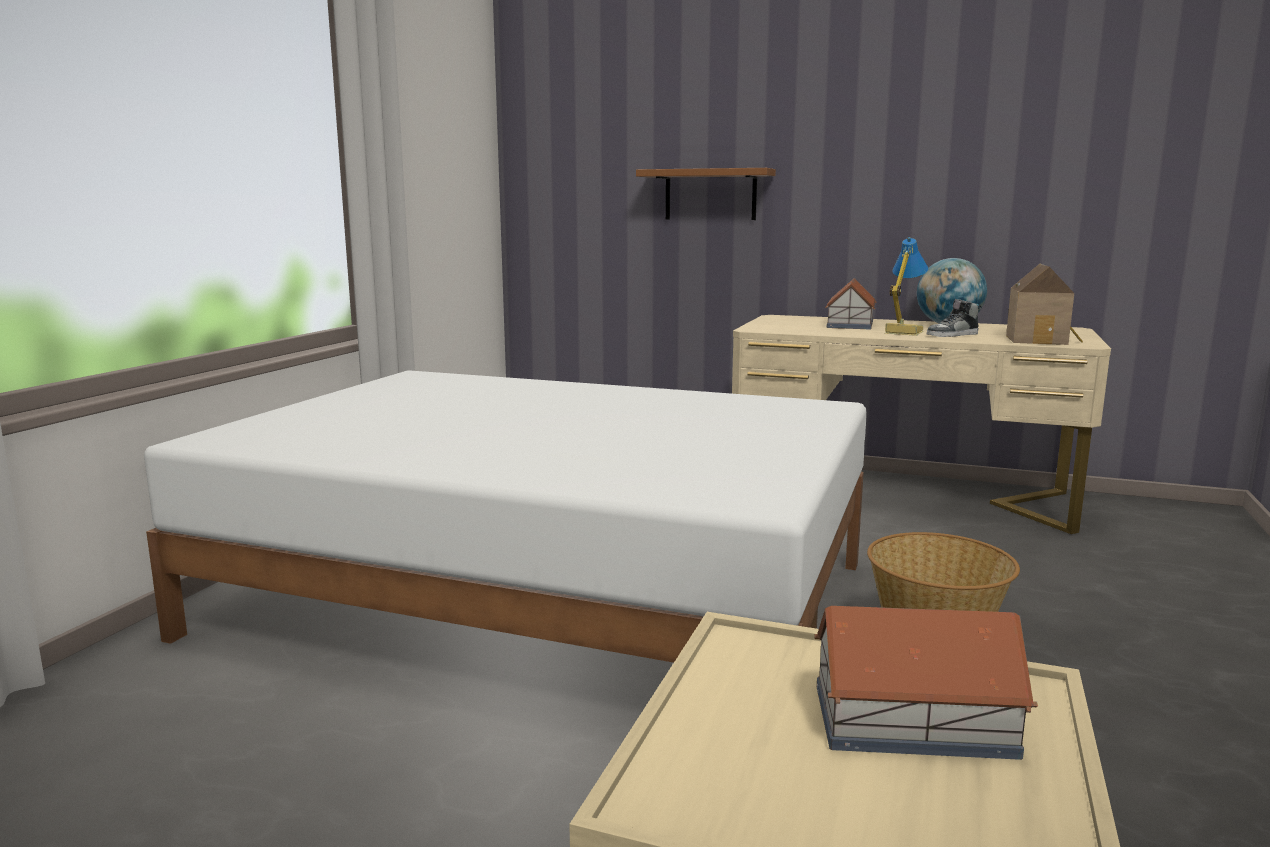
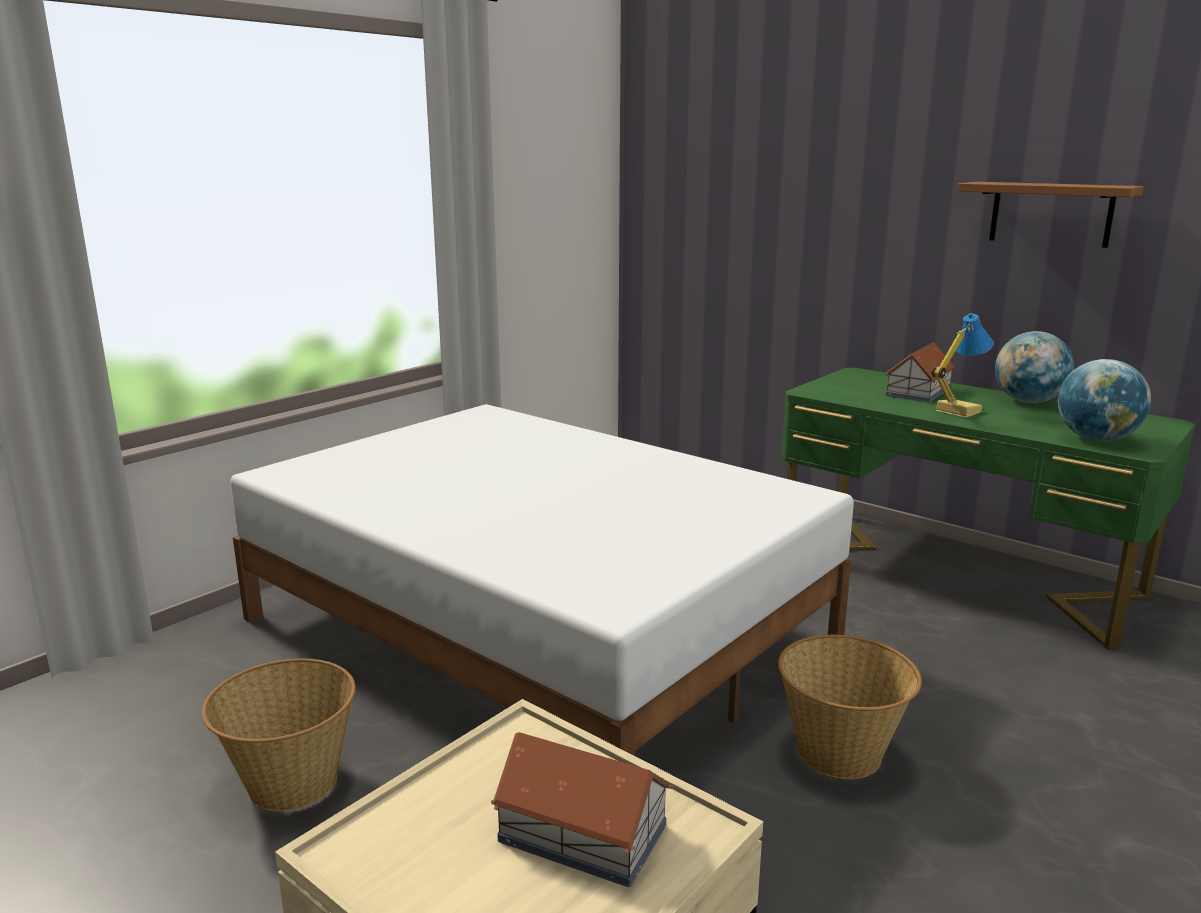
camera: 20 degrees right, 5 degrees up
(351, 806) = (291, 783): none -> basket
(710, 195) = (805, 241): brown shelf -> brown shelf (1051, 214)
(901, 494) = (955, 572): beige desk -> green desk
(952, 335) = (1007, 421): shoe -> none
(1039, 340) = (1096, 439): toy house -> globe

